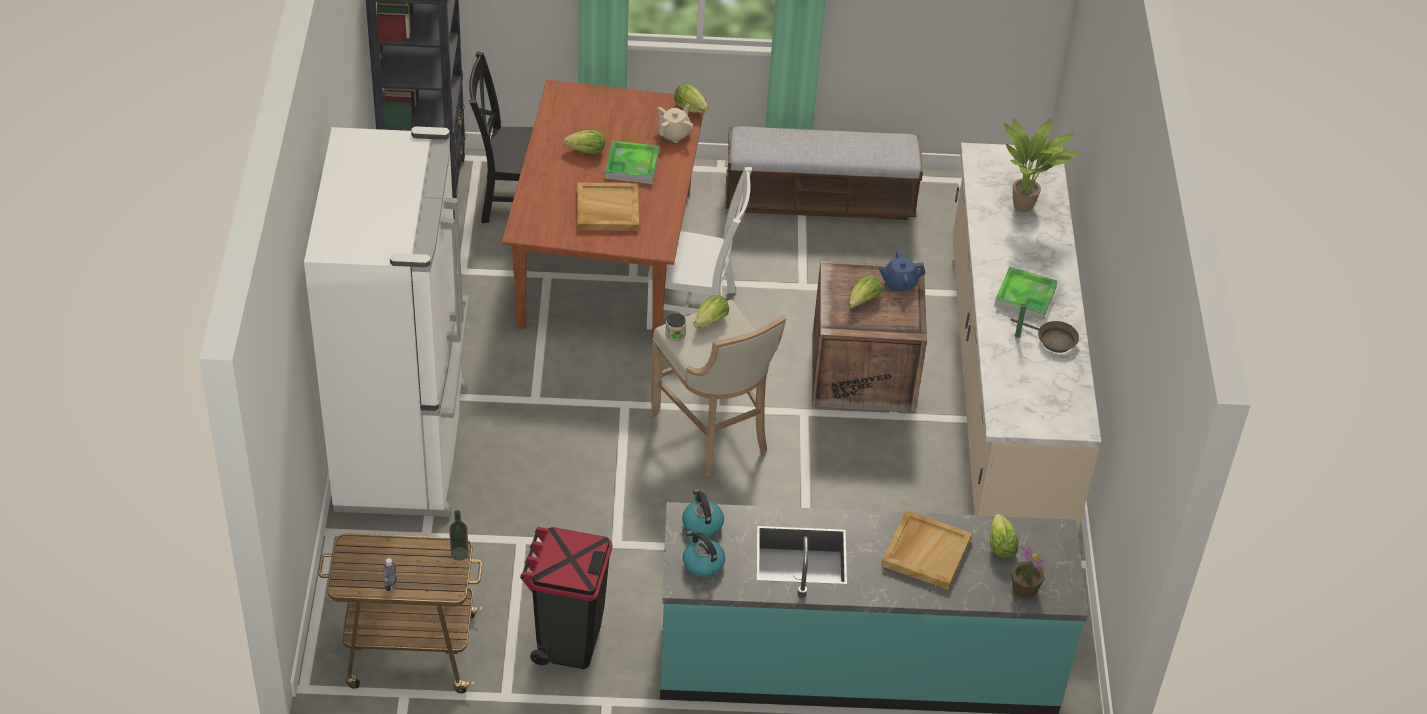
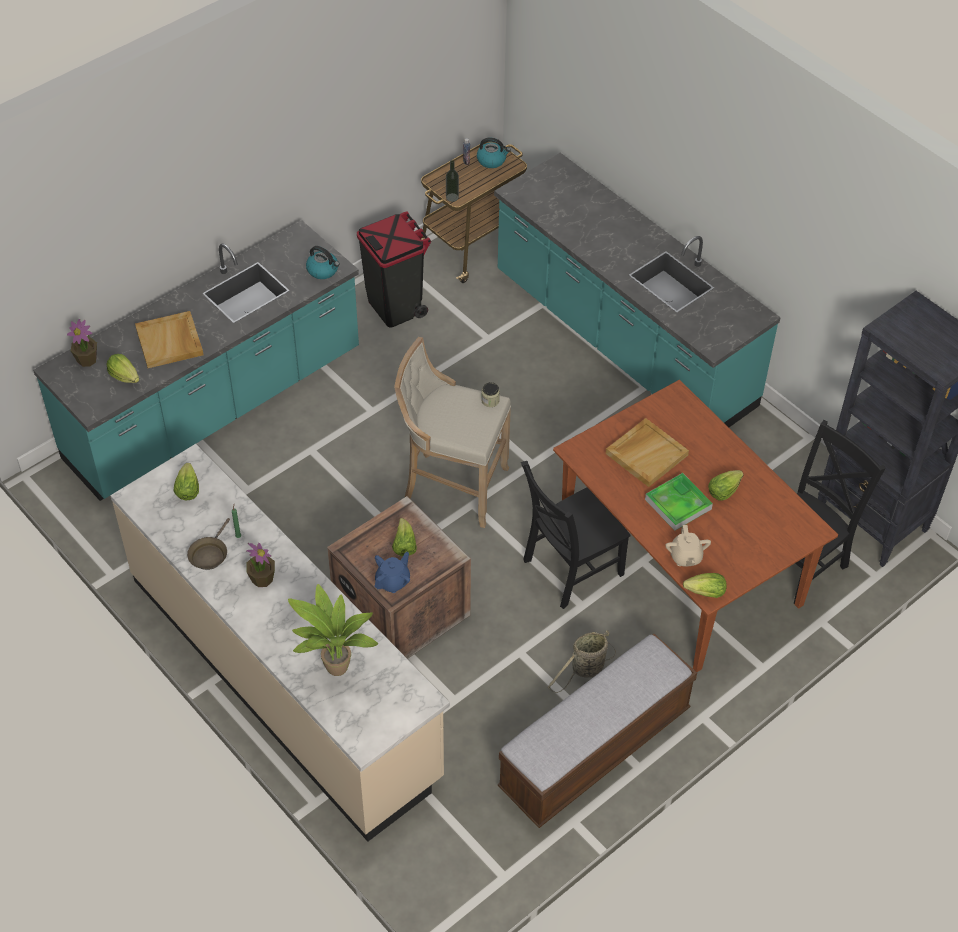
camera: 140 degrees right, 5 degrees up
(405, 447) = (622, 341): white fridge -> turquoise counter
(696, 311) = (569, 569): white chair -> black chair
(702, 563) = (299, 250): kettle -> kettle (492, 160)
(711, 321) = (478, 427): lettuce -> lettuce (187, 490)
(767, 245) = (585, 669): none -> basket
(1025, 296) = (262, 578): tray -> potted plant
(1053, 340) = (209, 554): brown frying pan -> brown frying pan turned 60 degrees counterclockwise

